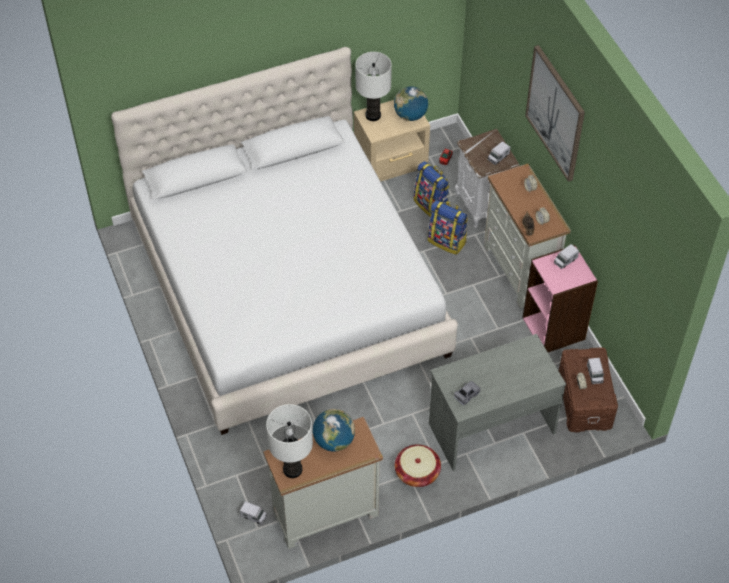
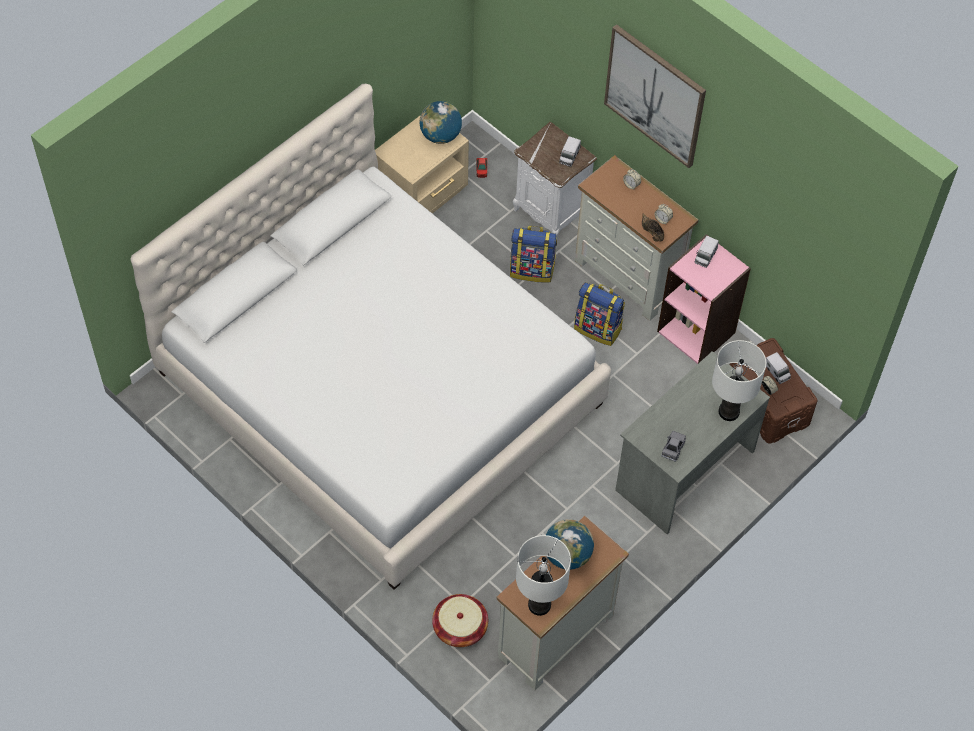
camera: 25 degrees left, 5 degrees up
(254, 516) = (478, 669): toy truck -> none
(373, 115) = (398, 149): white table lamp -> white table lamp (729, 411)
(417, 472) = (630, 551): basket -> basket (460, 627)
(432, 205) = (493, 232): backpack -> backpack (598, 328)

